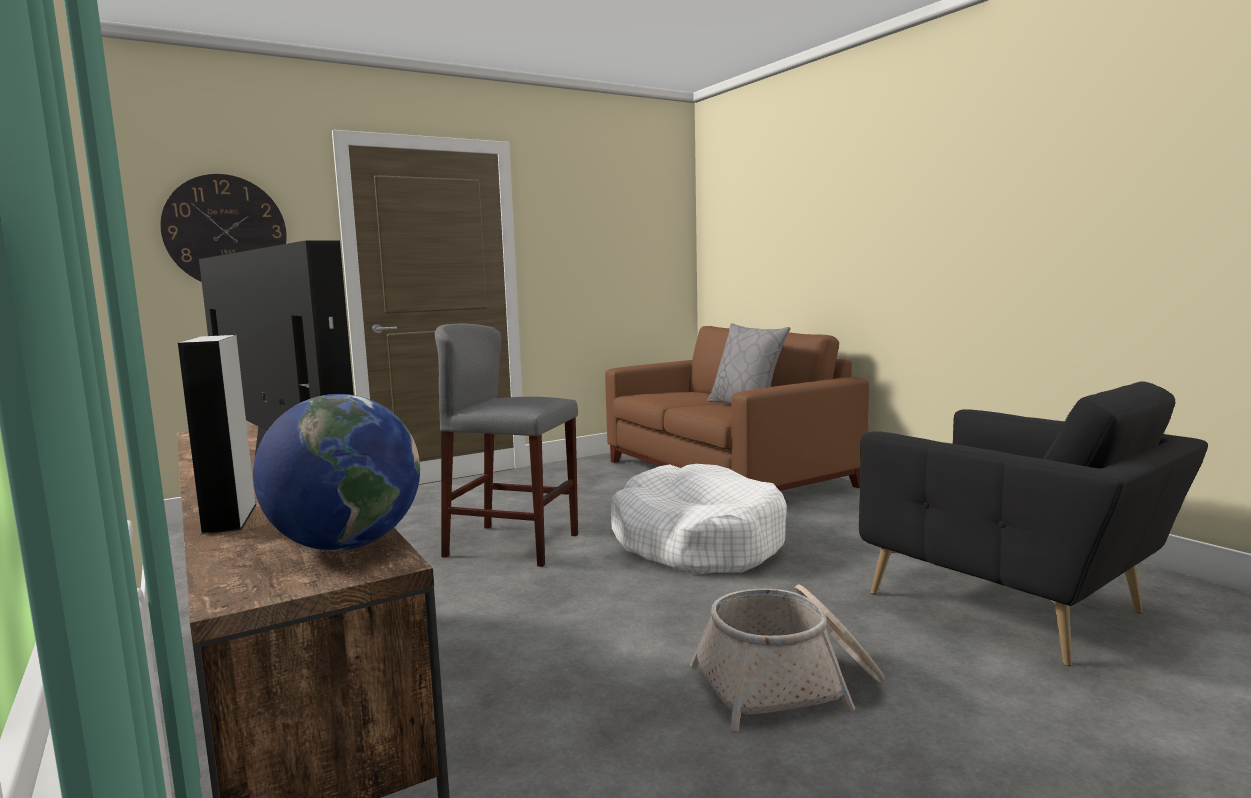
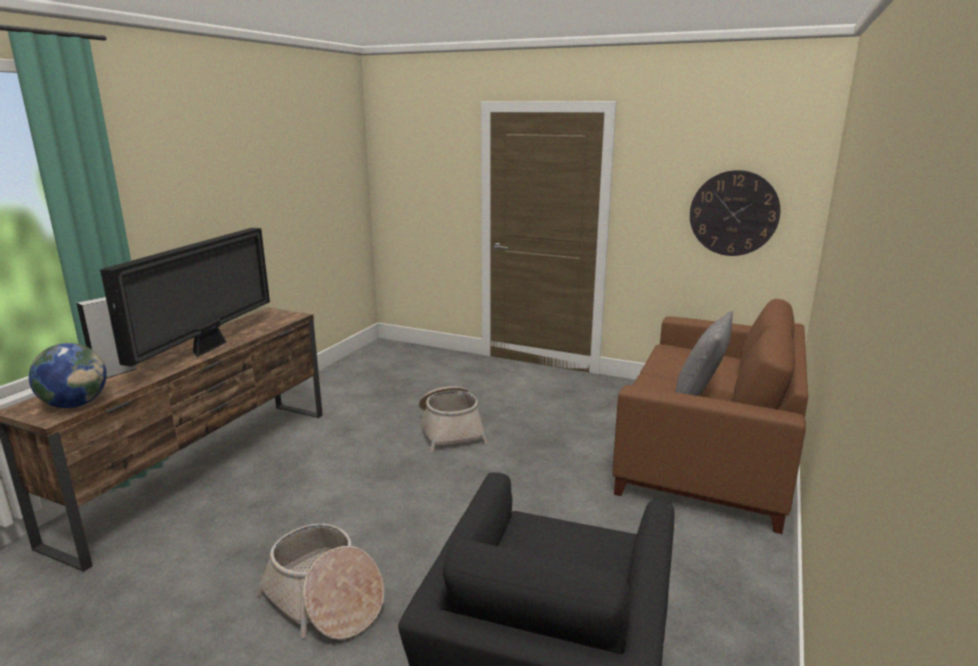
camera: 55 degrees right, 10 degrees up
(225, 231) = (417, 172): wall clock -> wall clock (733, 213)
(512, 545) = (450, 430): grey stool -> basket
(697, 542) = (527, 491): white dog bed -> none

